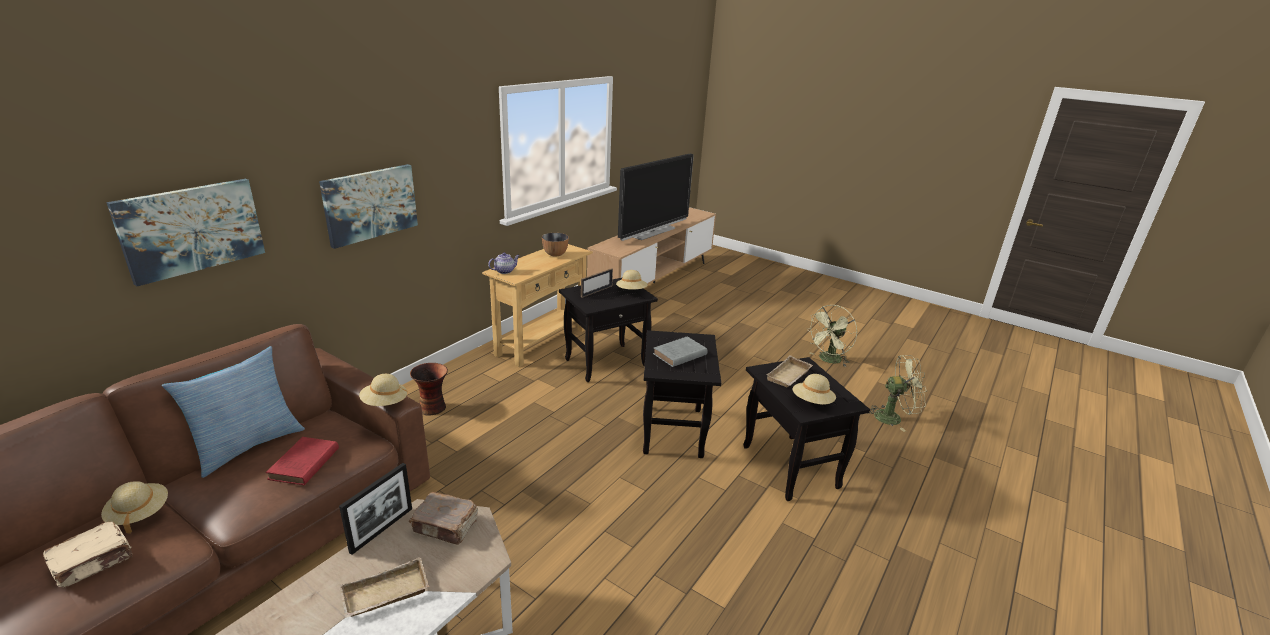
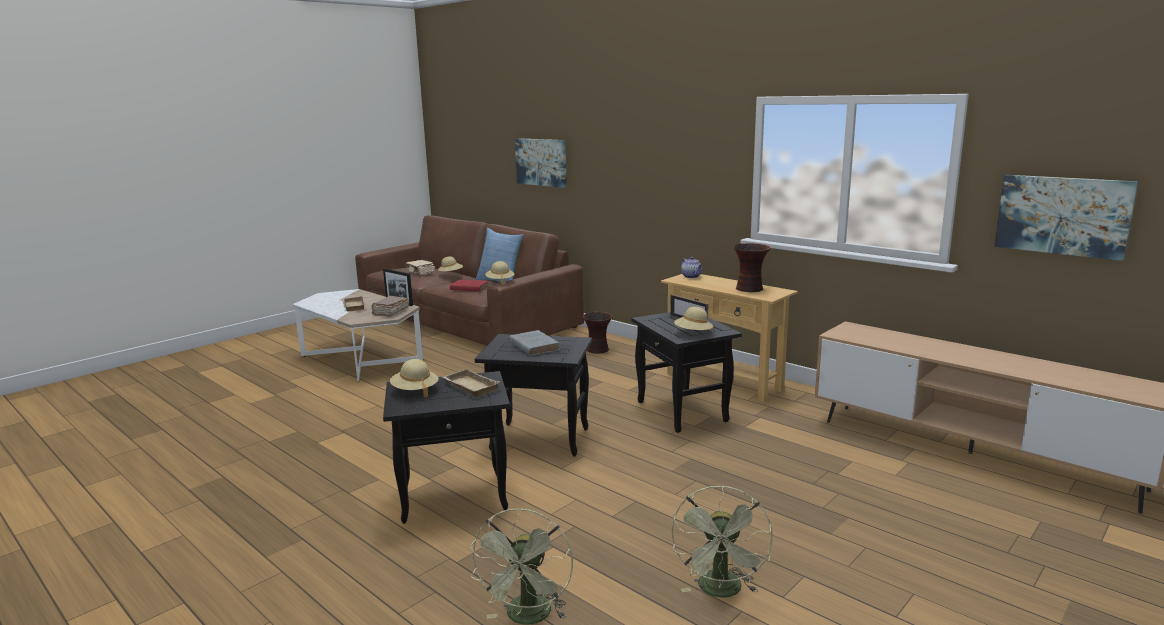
camera: 100 degrees right, 10 degrees down
(370, 204) = (627, 178): picture -> picture (1062, 215)
(555, 254) = (750, 289): bowl -> vase
(652, 232) = (959, 354): television -> none
(828, 360) = (721, 591): green fan -> green fan turned 135 degrees counterclockwise

